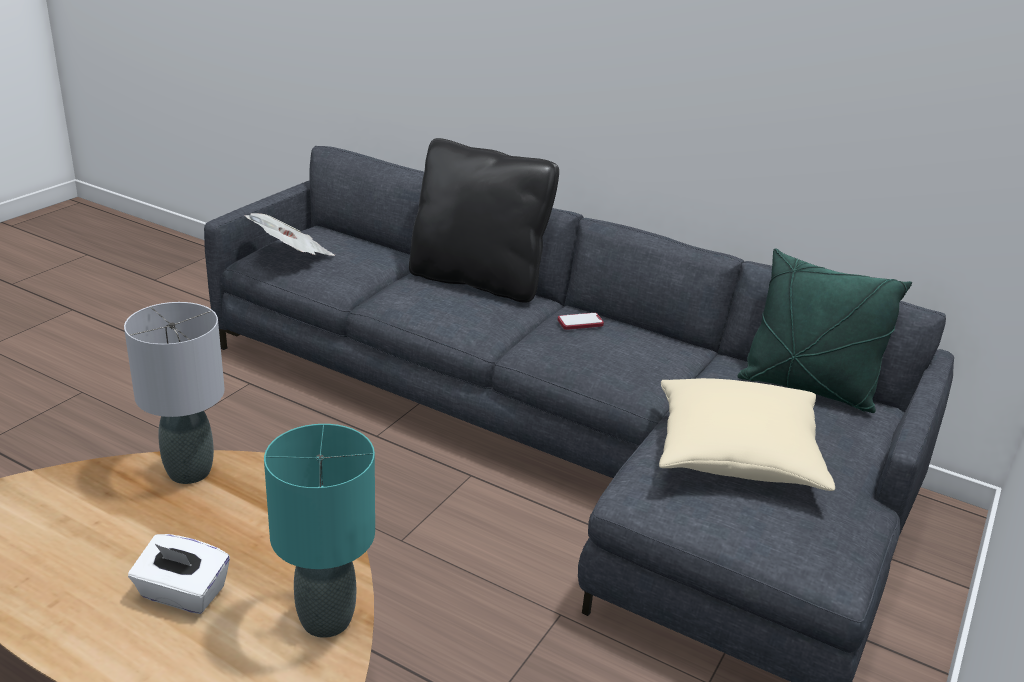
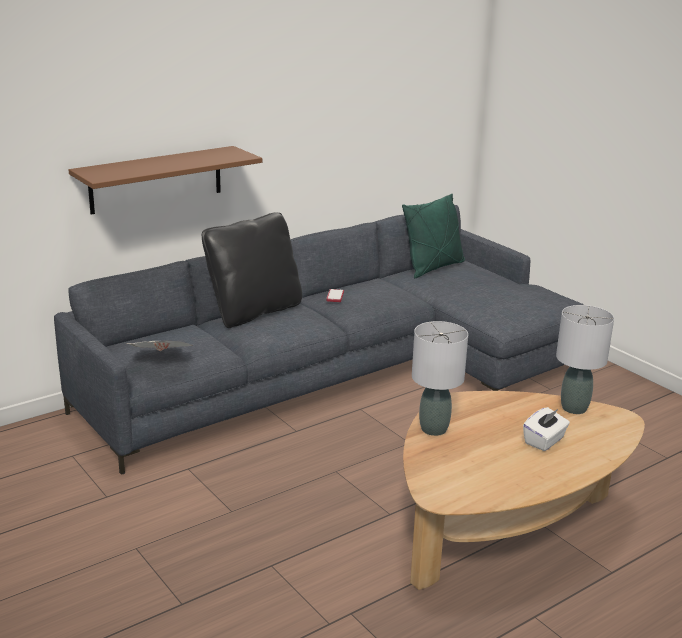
camera: 65 degrees left, 5 degrees down
(327, 620) = (574, 408): turquoise table lamp -> grey table lamp
(451, 62) = (156, 179): none -> brown shelf
(736, 454) = (484, 295): beige pillow -> none

